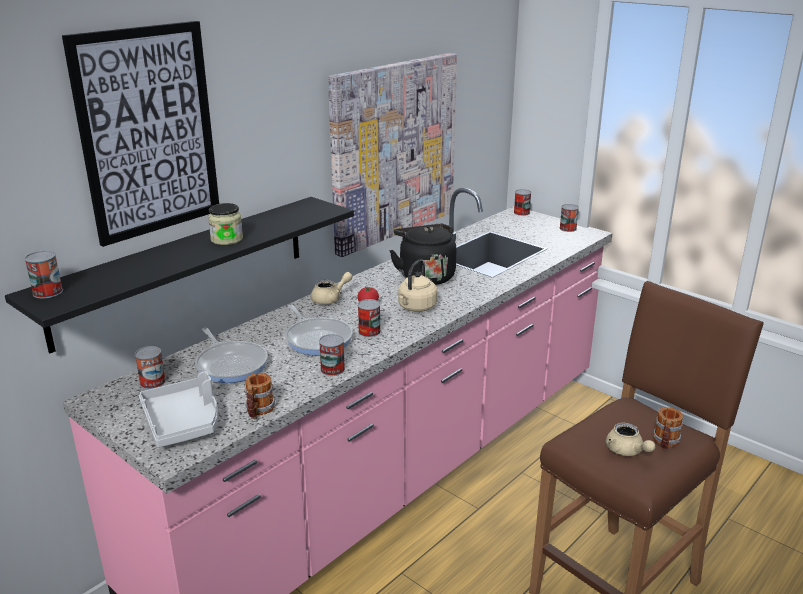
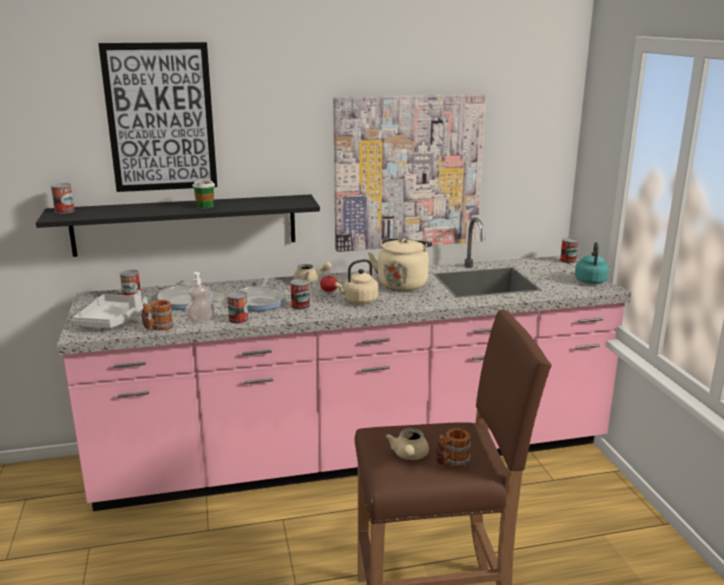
camera: 35 degrees right, 5 degrees down
(227, 239) = (205, 206): jar -> cup
(291, 384) = (200, 320): none -> soap dispenser
(425, 276) = (402, 284): black kettle -> beige kettle
(568, 228) = (590, 280): can -> turquoise kettle

